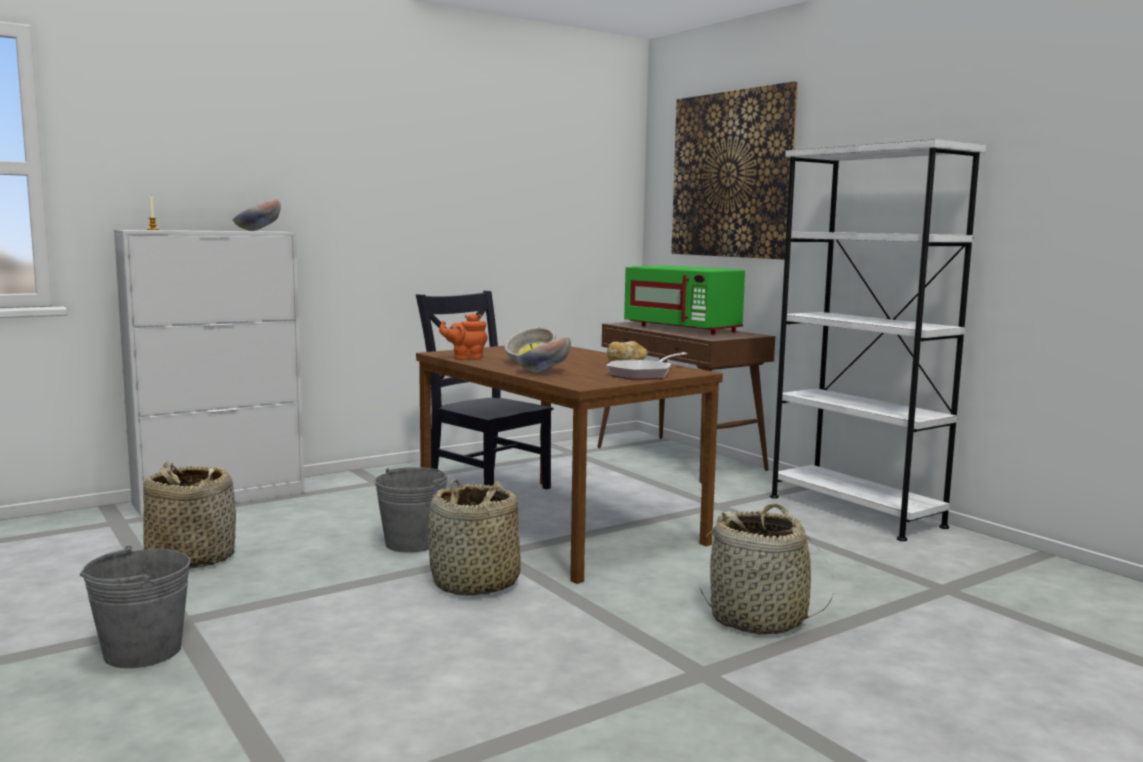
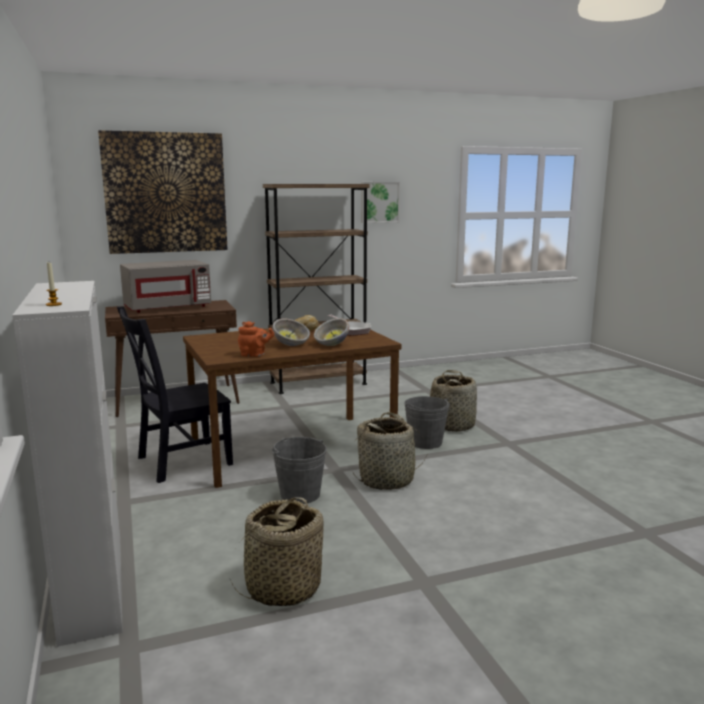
camera: 75 degrees left, 5 degrees up
(142, 651) = (475, 593): grey bucket -> grey bucket (425, 442)
(257, 231) = (71, 286): bowl -> none
(466, 358) = (254, 355): orange teapot -> orange teapot turned 90 degrees counterclockwise
(683, 329) = (168, 308): green microwave -> grey microwave
(855, 511) = (318, 383): white bookcase -> brown bookcase
(1046, 181) = (379, 202): none -> picture

